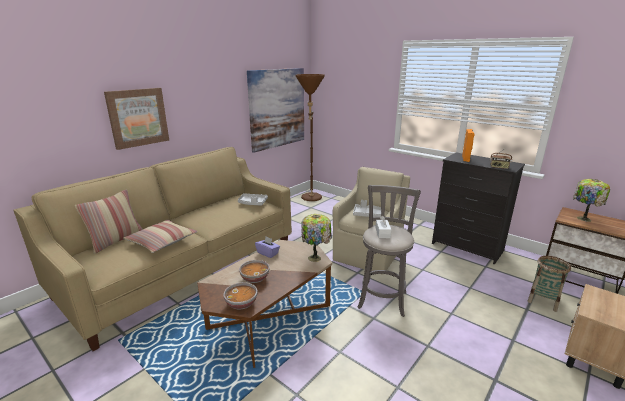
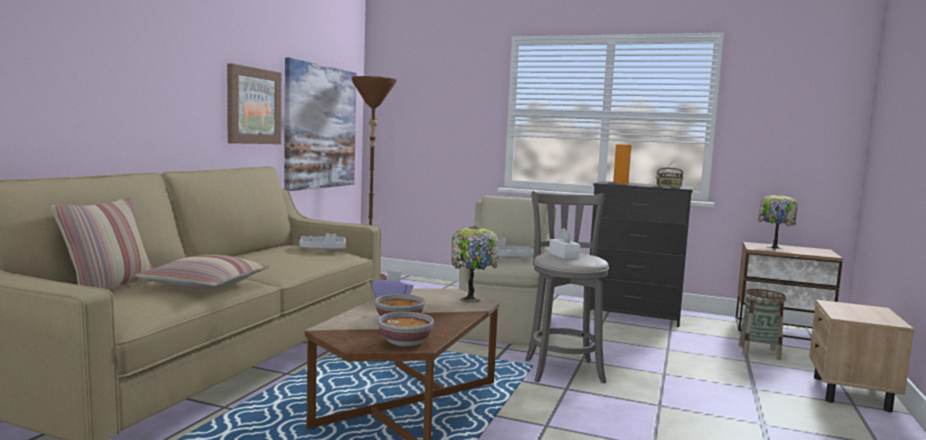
camera: 20 degrees left, 15 degrees down
(138, 117) = (128, 93): picture -> picture (253, 106)

